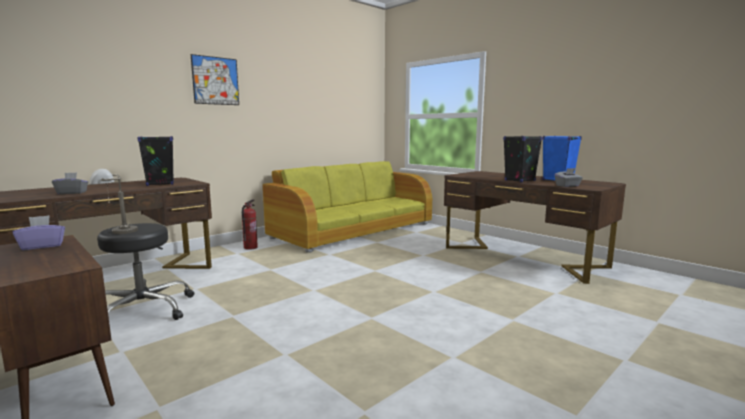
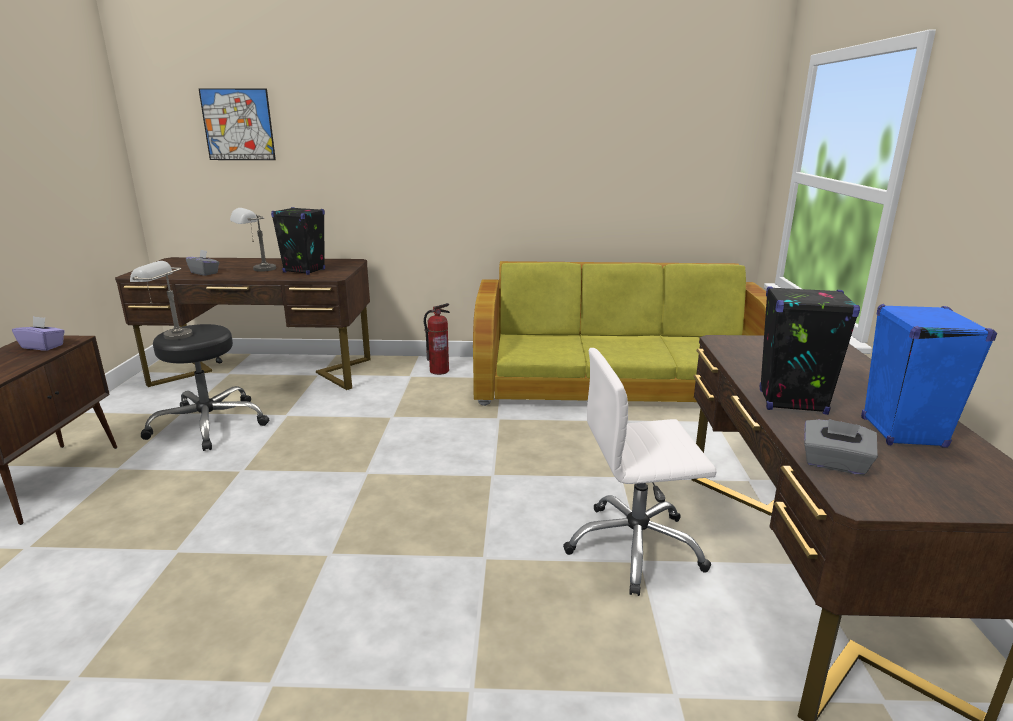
camera: 45 degrees right, 10 degrees up
(117, 187) = (257, 270): none -> grey table lamp
(215, 81) = (418, 121): picture -> picture (238, 124)
(471, 269) = (635, 547): none -> white office chair

